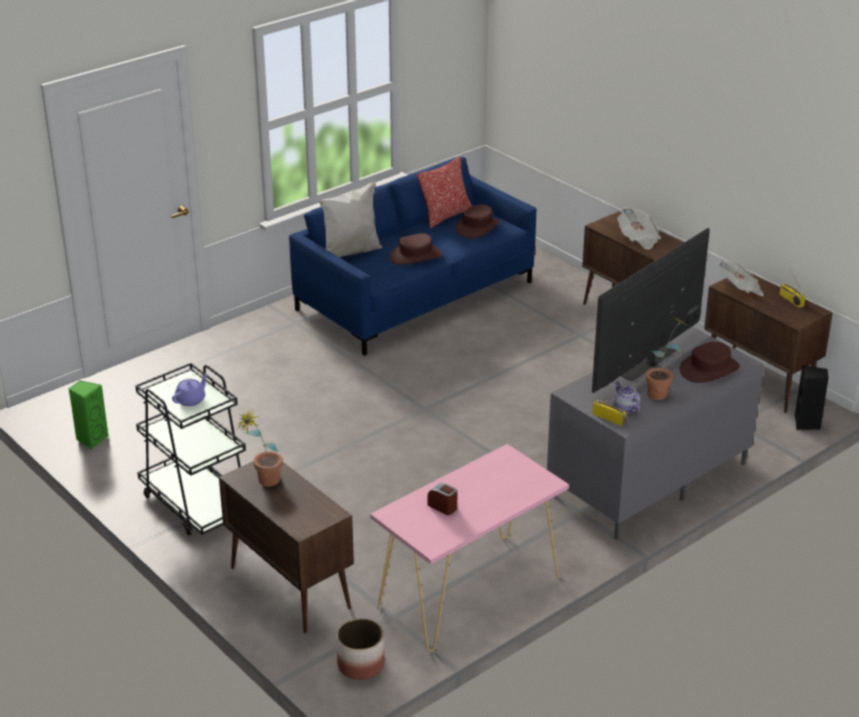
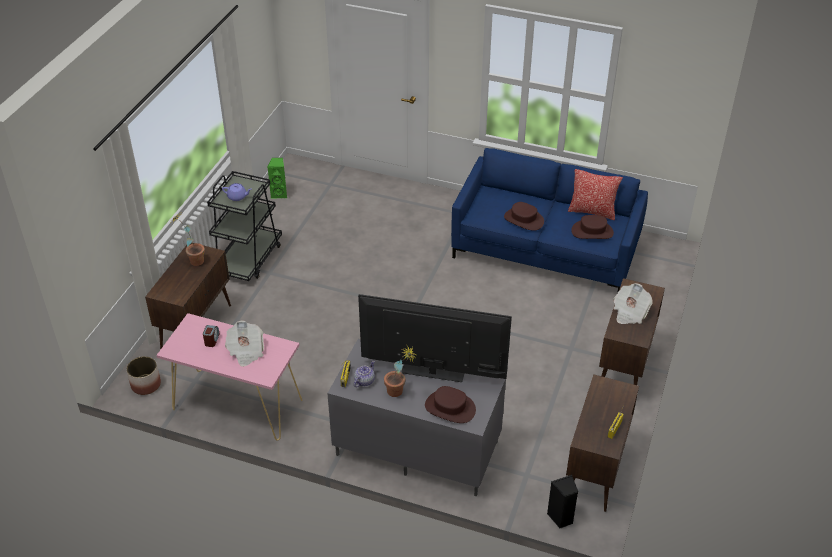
camera: 60 degrees right, 10 degrees up
(350, 253) = (499, 191): white pillow -> none
(740, 289) = (605, 393): newspaper -> newspaper (246, 351)

